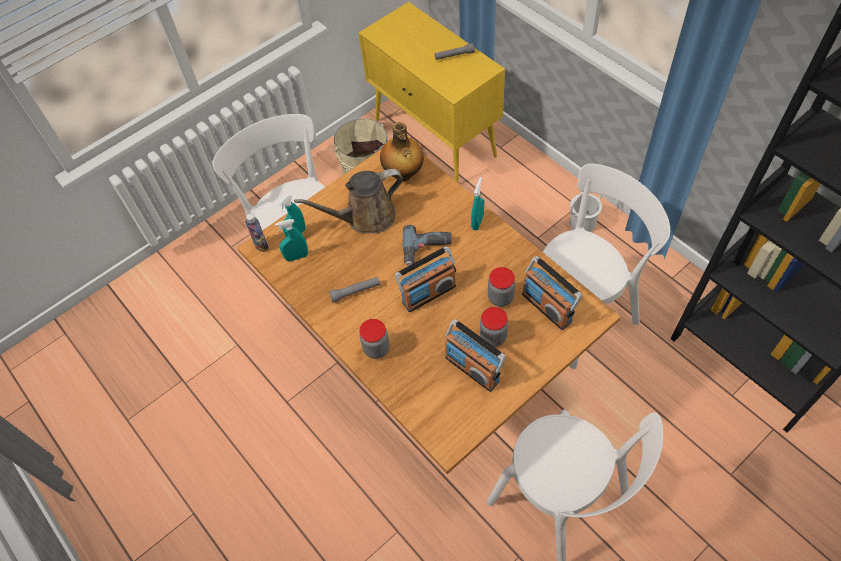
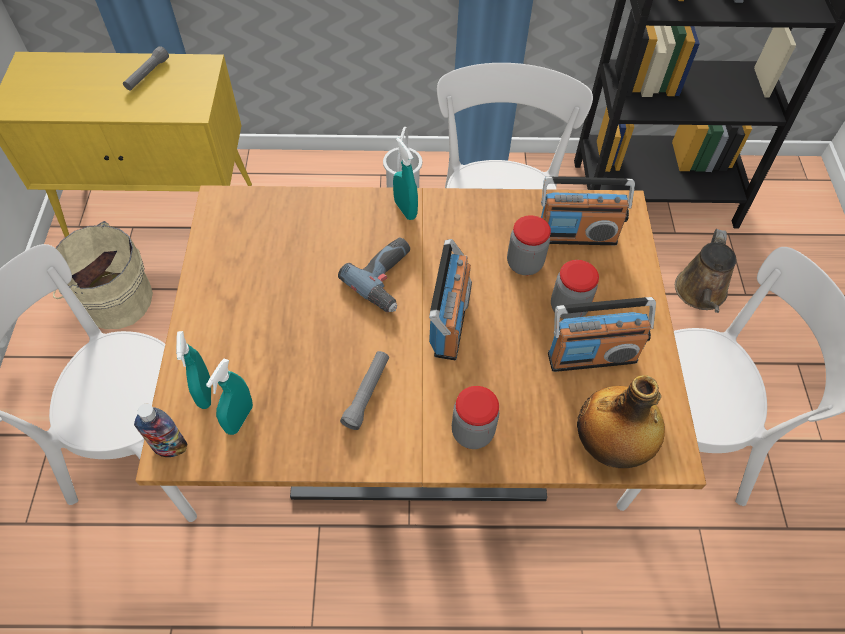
camera: 55 degrees left, 0 degrees up
(366, 217) = (272, 302): brown watering can -> brown watering can (700, 294)
(403, 174) = (257, 222): bottle -> bottle (609, 446)

